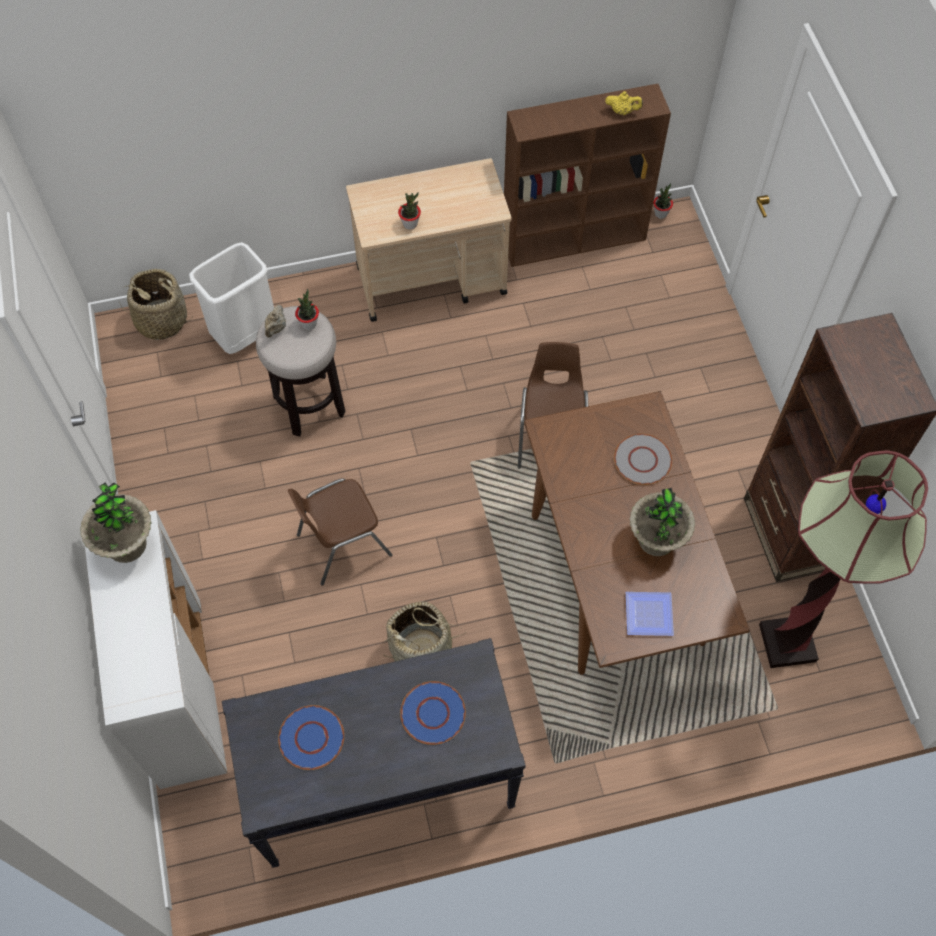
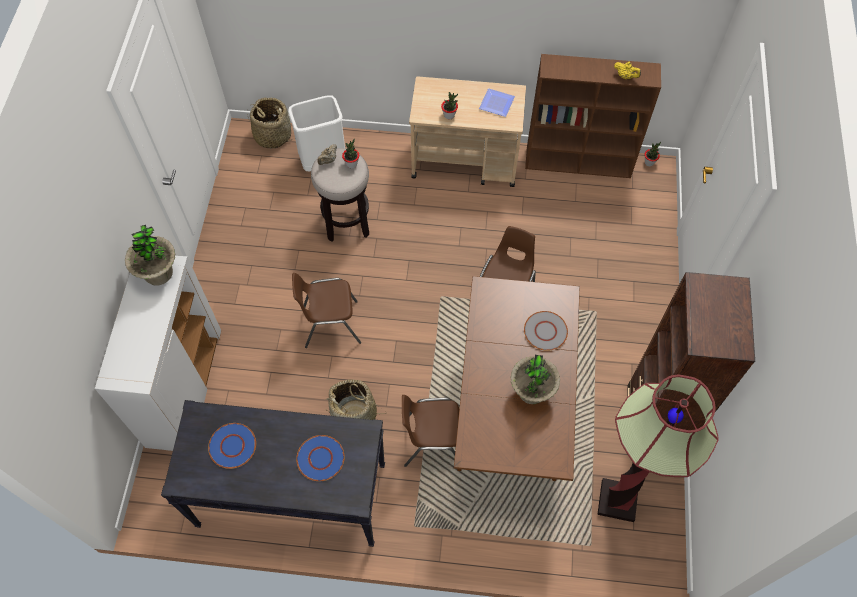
camera: 20 degrees right, 0 degrees up
(534, 650) = (432, 442): none -> brown chair
(650, 616) = (504, 444): plate -> plate (497, 105)

